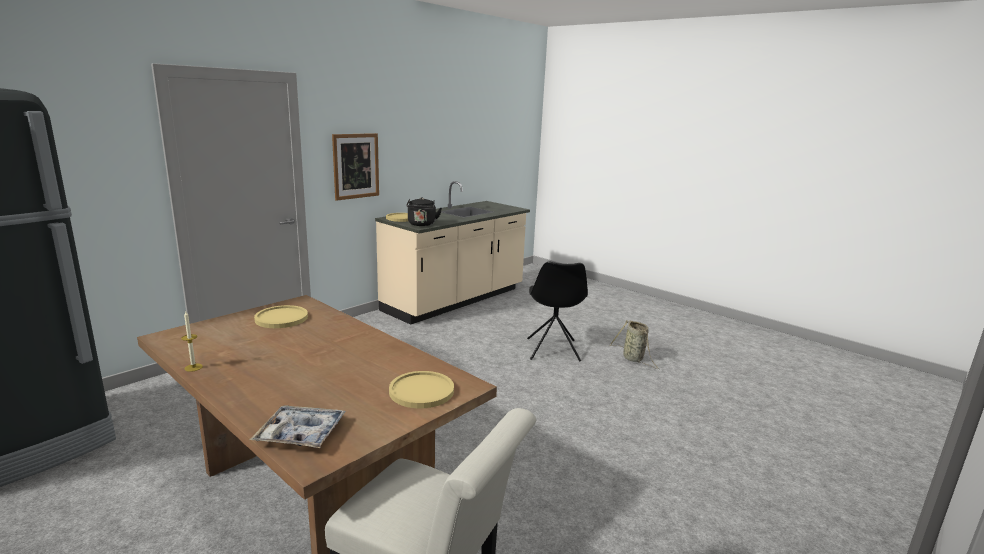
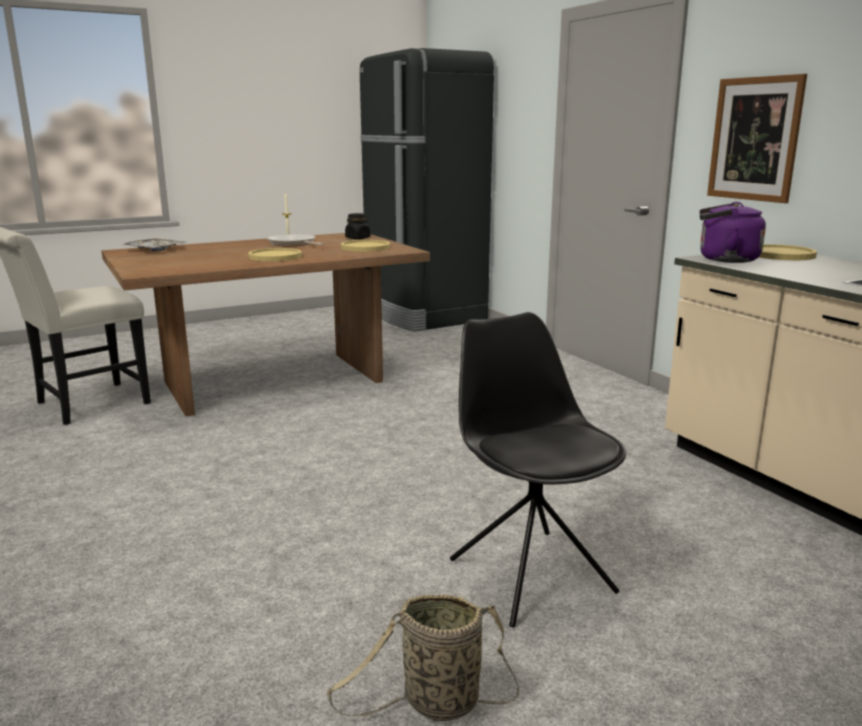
camera: 110 degrees right, 0 degrees up
(207, 330) = (358, 238): none -> black jar
(252, 354) = (293, 244): none -> frying pan
(421, 391) = (157, 266): yellow plate -> yellow plate (275, 256)
(422, 224) = (724, 259): black kettle -> purple kettle
(552, 350) = (529, 574): black chair -> black chair turned 45 degrees clockwise

